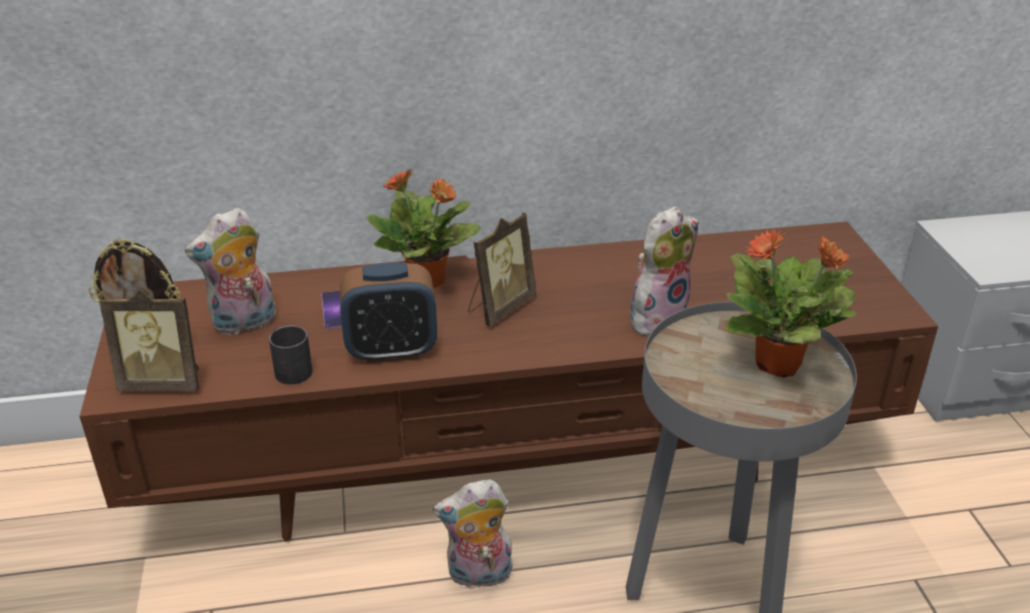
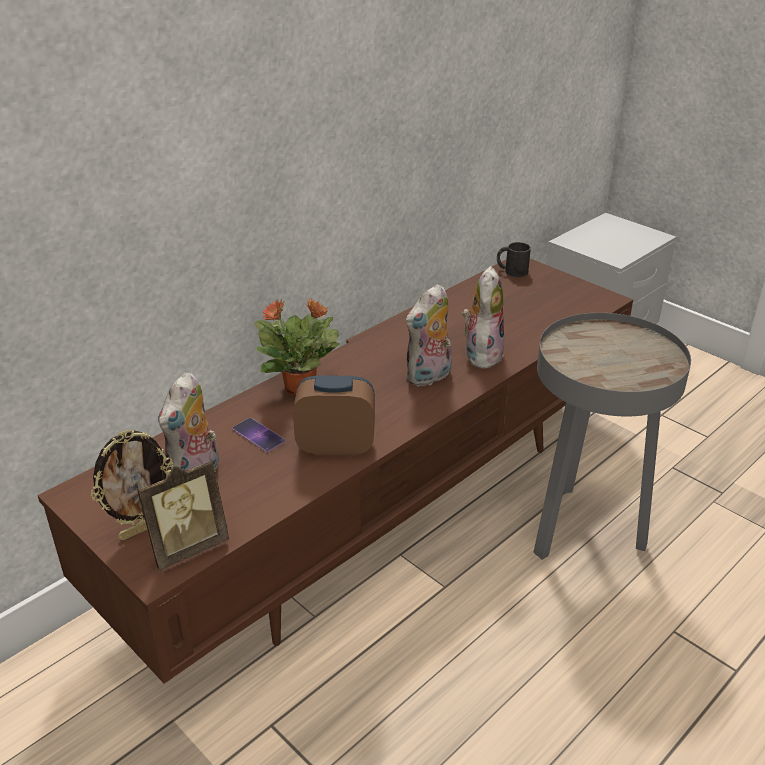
camera: 35 degrees left, 0 degrees up
(290, 368) = (276, 491): black mug -> black mug (511, 271)
(391, 350) = (336, 446): alarm clock -> alarm clock turned 135 degrees counterclockwise
(478, 576) = (437, 595): plush toy -> plush toy (429, 377)
(499, 307) = (374, 387): picture frame -> none
(779, 365) = (626, 346): potted plant -> none

